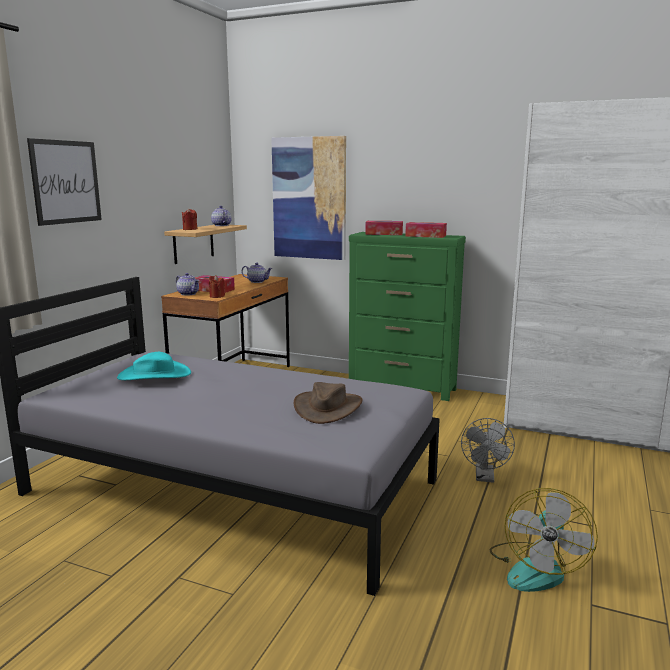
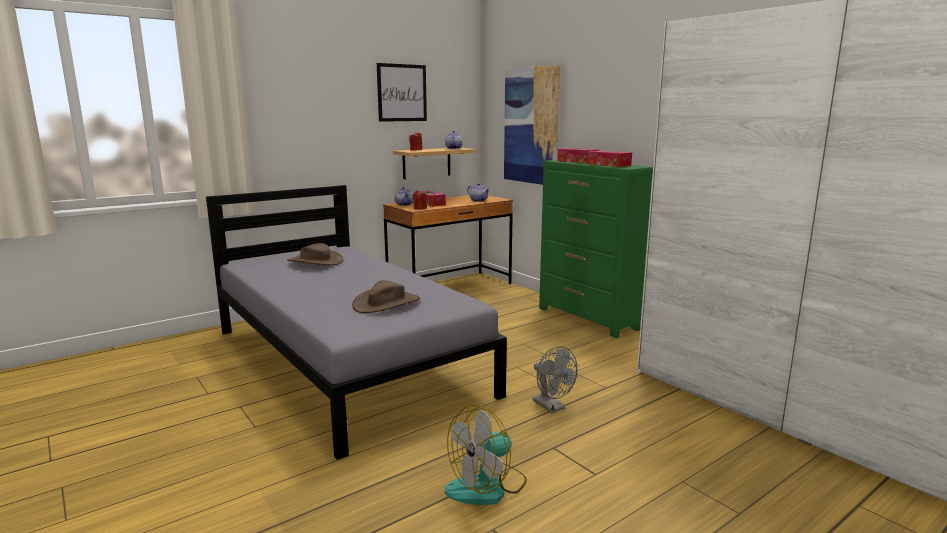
camera: 30 degrees right, 0 degrees up
(66, 182) = (293, 107): picture -> picture (402, 93)
(154, 375) = (315, 261): turquoise hat -> brown hat
(485, 477) = (552, 407): grey fan -> grey fan turned 75 degrees counterclockwise

